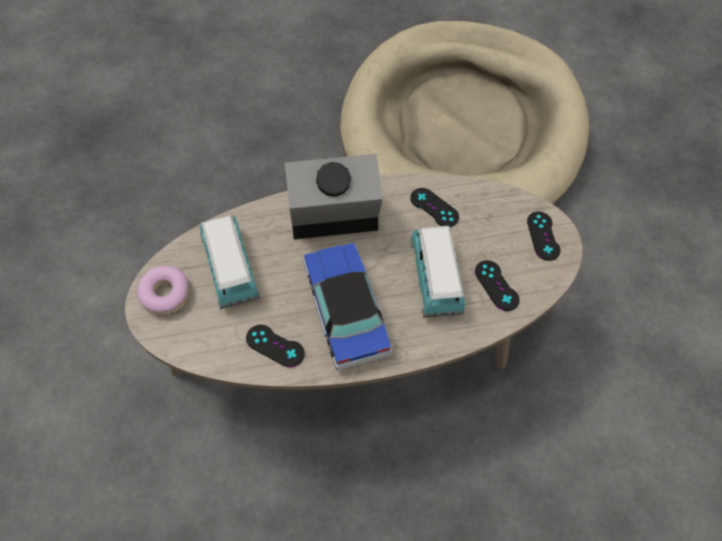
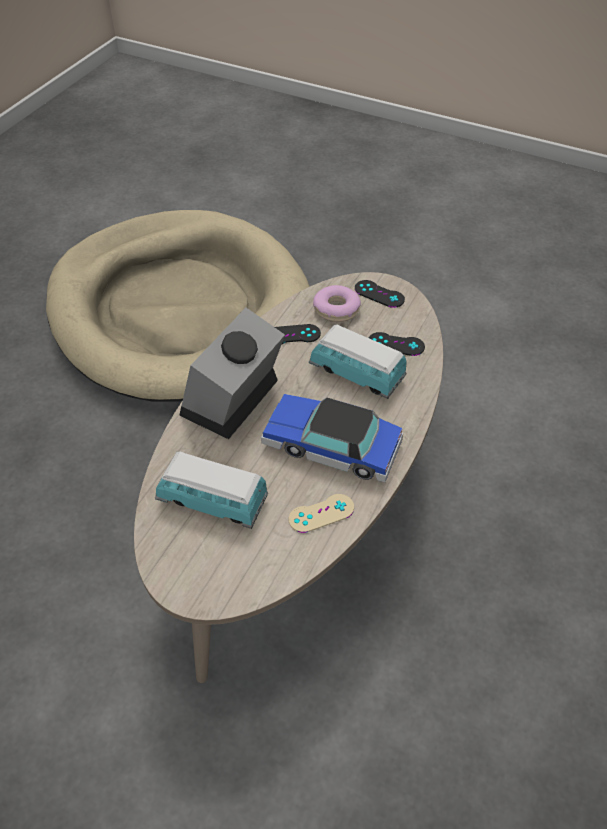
camera: 50 degrees left, 10 degrees down
(165, 294) = (188, 567): donut -> donut (336, 309)
(275, 346) = (321, 513): black game controller -> beige game controller

